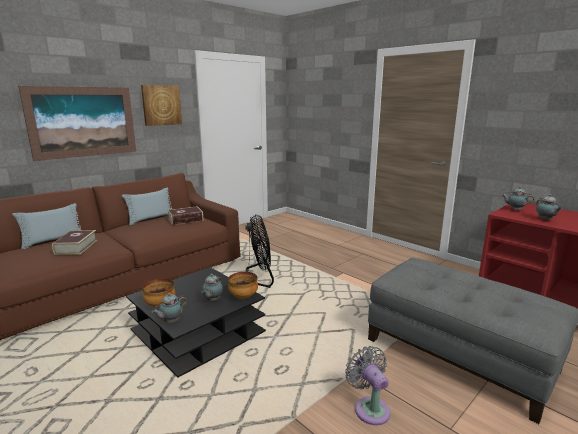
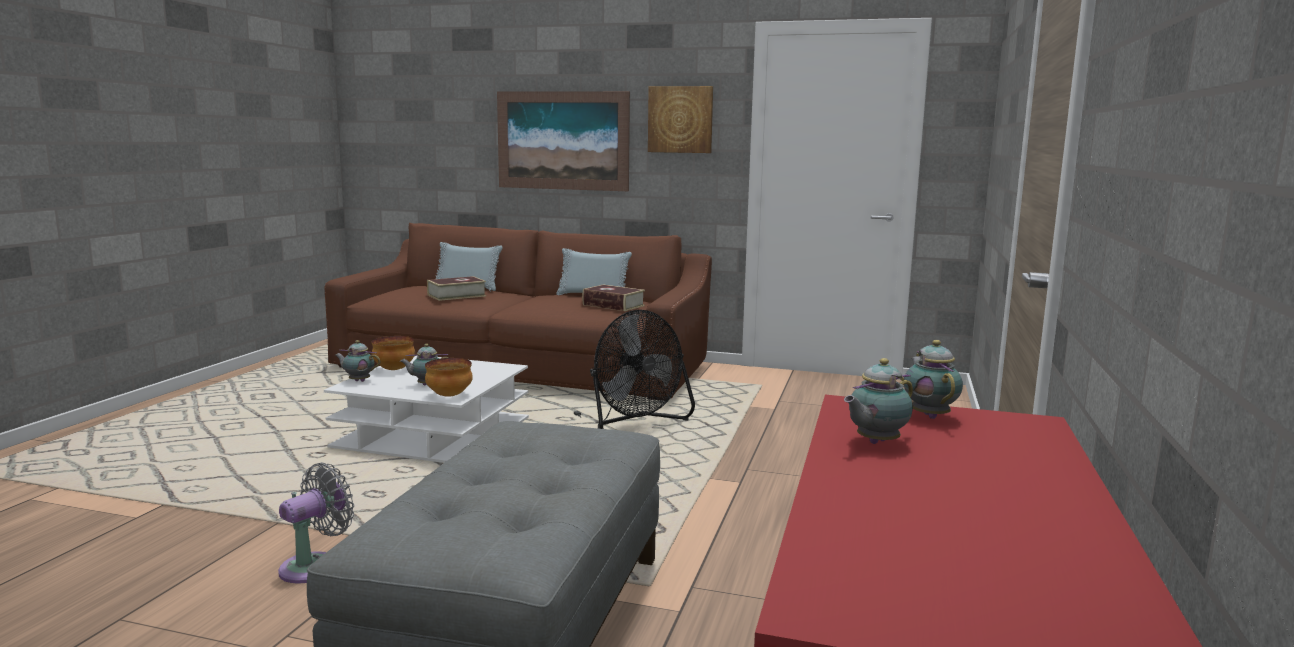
camera: 60 degrees right, 5 degrees down
(198, 331) = (433, 433): black coffee table -> white coffee table

